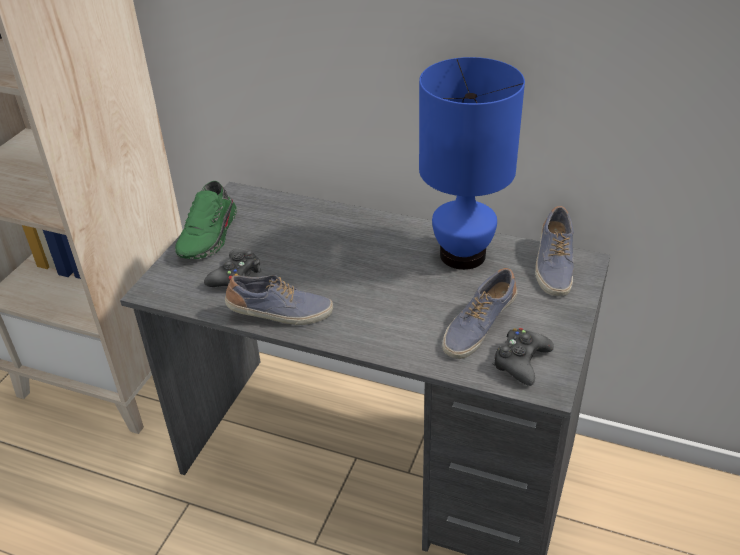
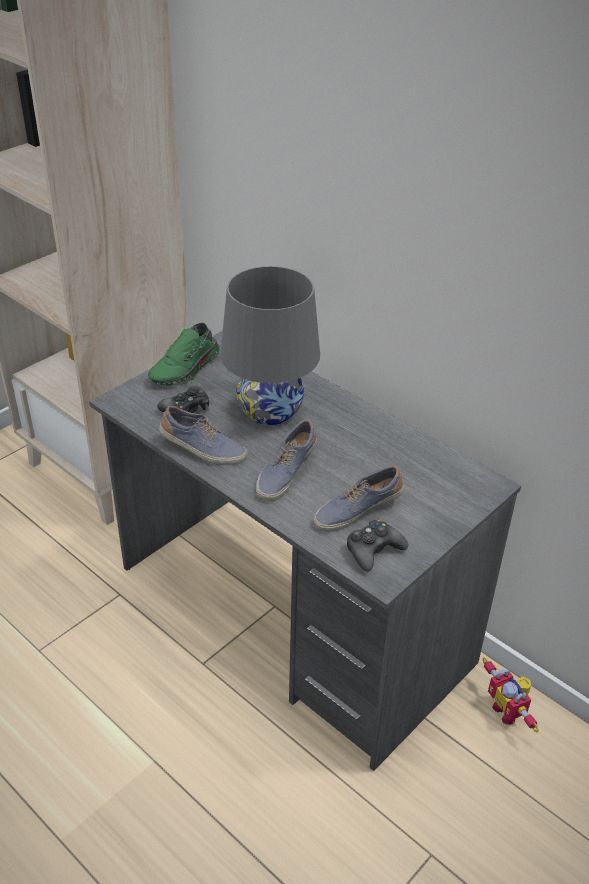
camera: 20 degrees right, 0 degrees up
(324, 253) = (269, 410): none -> grey table lamp
(461, 255) = (384, 446): blue table lamp -> none
(553, 265) = (460, 479): shoe -> shoe (285, 472)
(623, 479) = (508, 711): none -> toy robot

